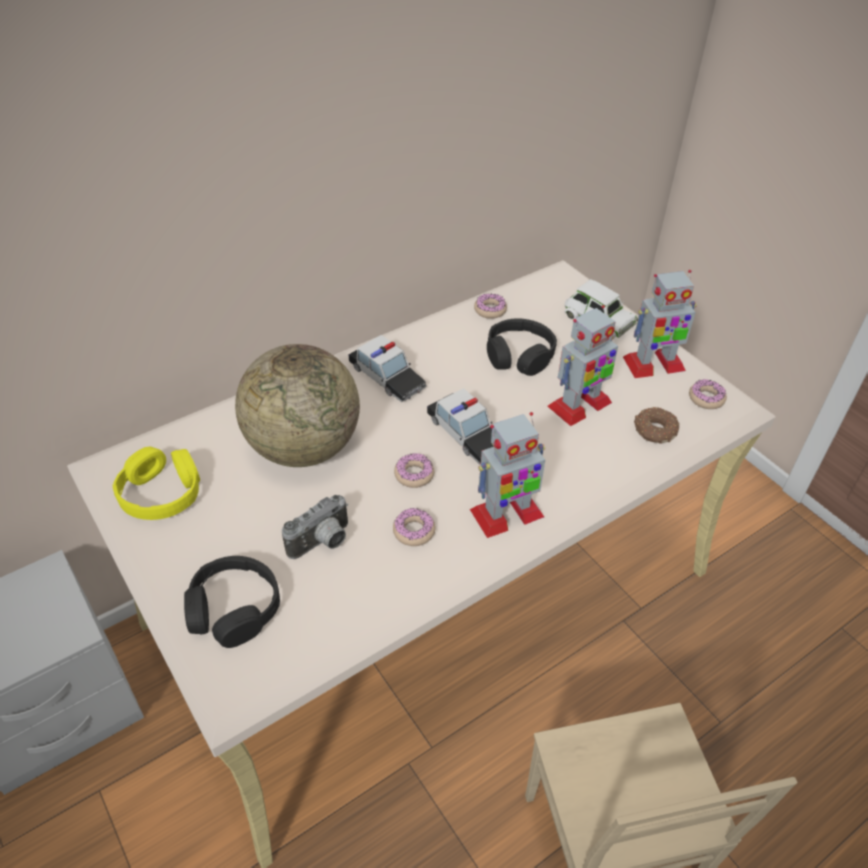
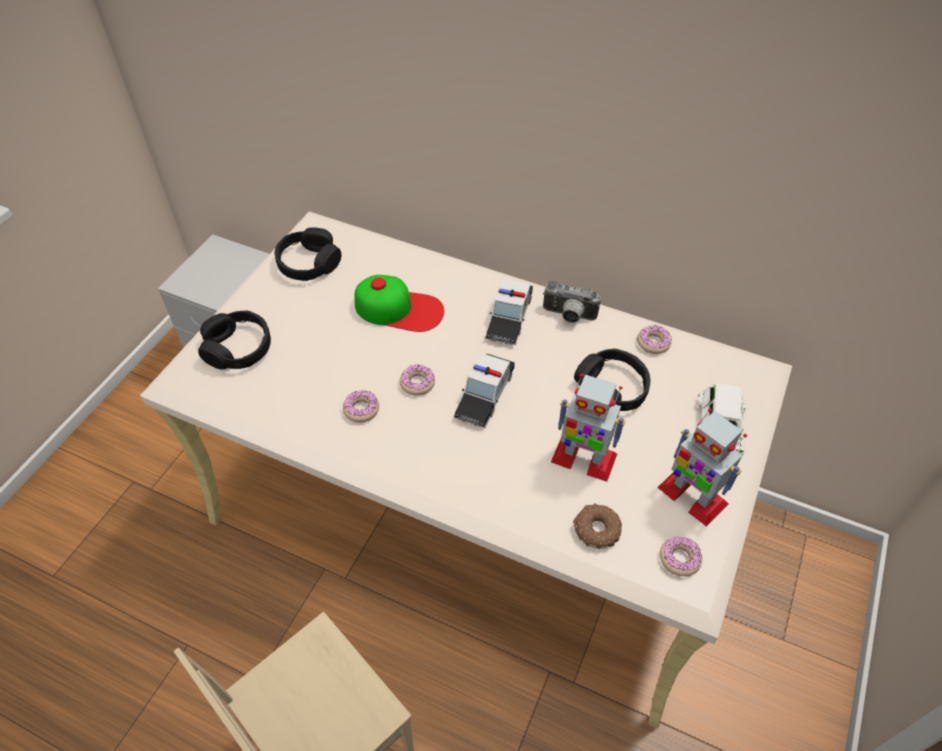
camera: 60 degrees right, 5 degrees up
(161, 493) = (309, 263): yellow headphones -> black headphones
(303, 447) = (399, 309): globe -> cap
(323, 543) = (318, 364): camera -> camera (568, 316)
(506, 514) = (416, 459): toy robot -> none

